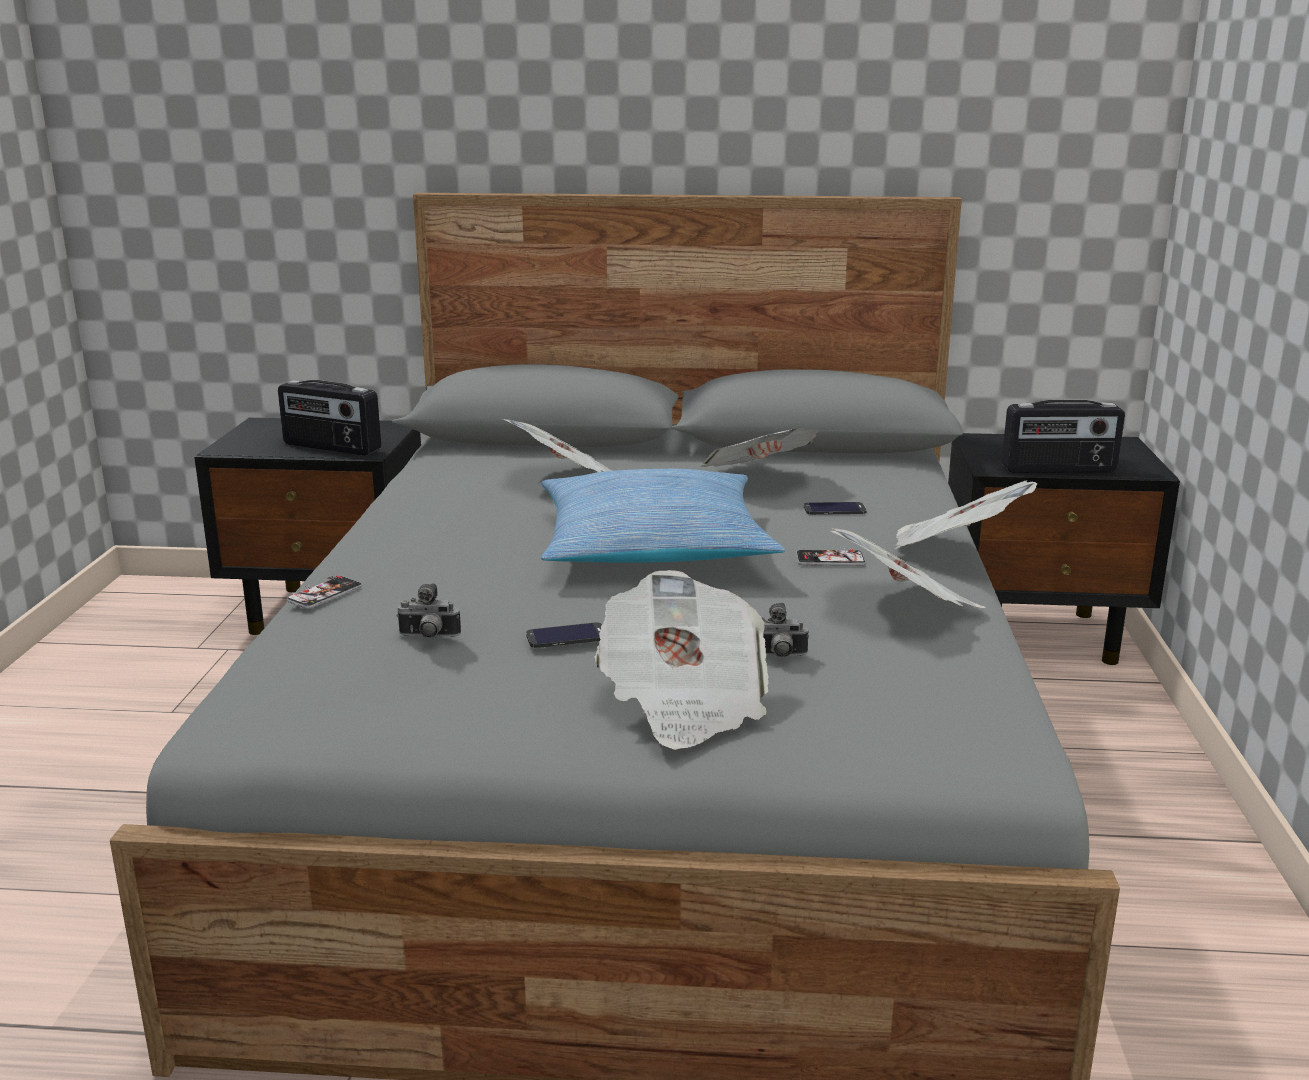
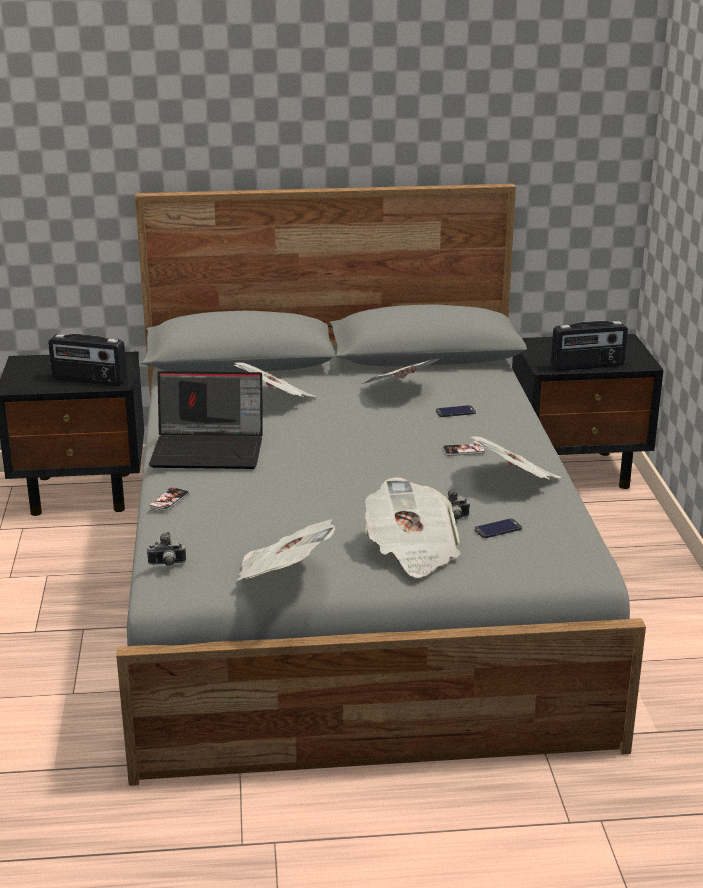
camera: 10 degrees left, 5 degrees up
(428, 637) = (255, 525): camera -> camera (167, 564)
(432, 532) = (210, 450): none -> laptop
(566, 636) = (331, 516): phone -> phone (498, 529)
(653, 545) = (353, 449): pillow -> none
(955, 549) = (536, 437): newspaper -> newspaper (284, 573)

